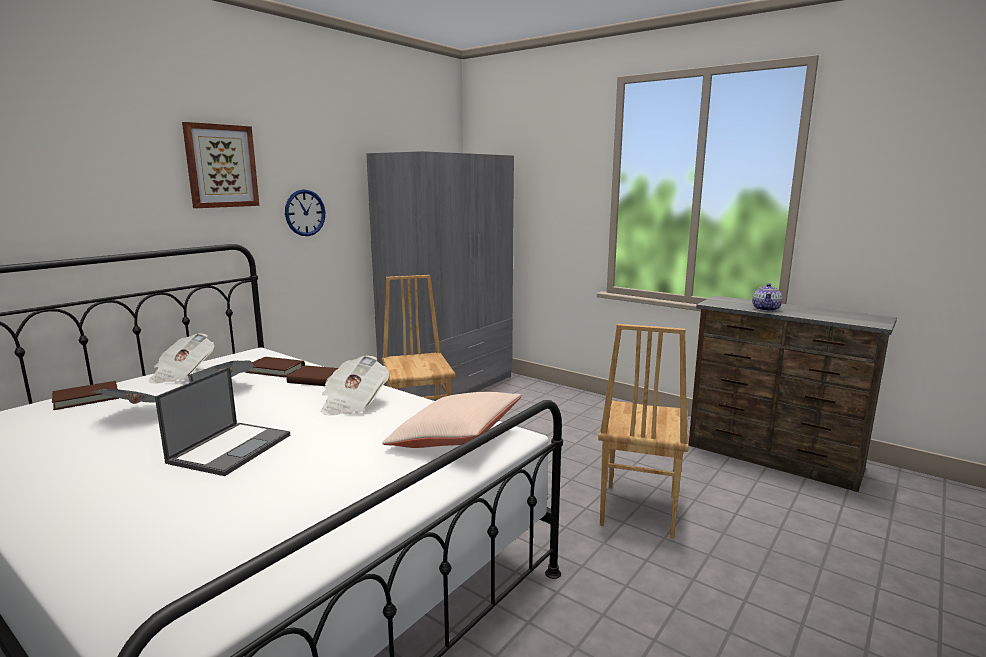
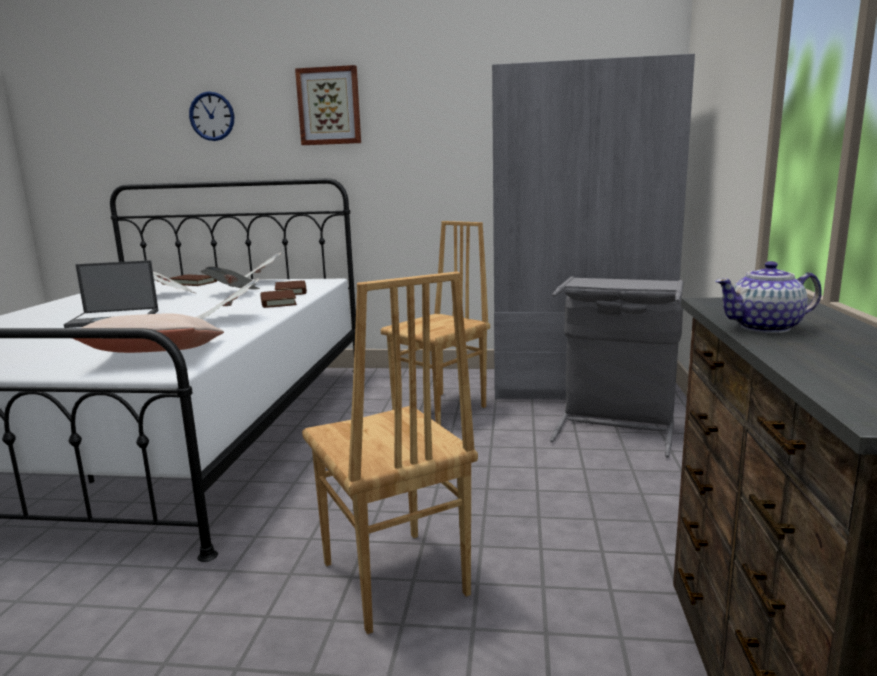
camera: 60 degrees right, 0 degrees up
(305, 213) = (415, 151): wall clock -> wall clock (212, 116)
(524, 400) = (615, 427): none -> grey laundry basket
(637, 510) = (392, 580): brown chair -> brown chair turned 105 degrees counterclockwise

